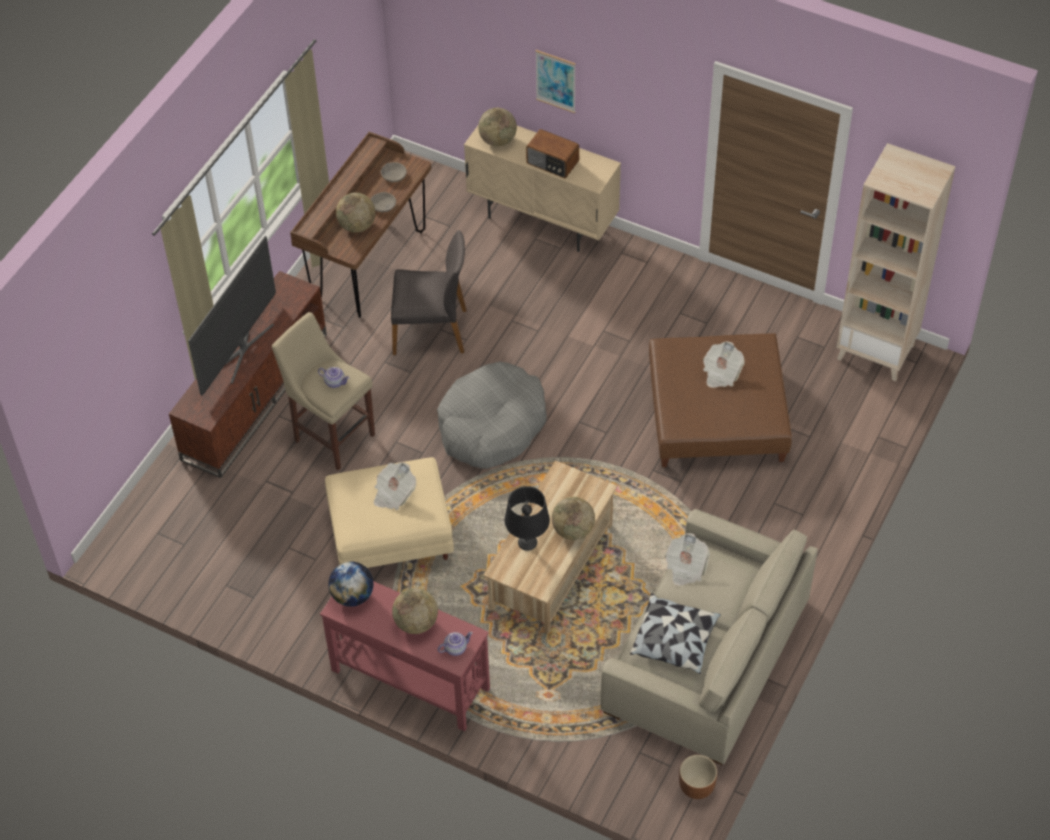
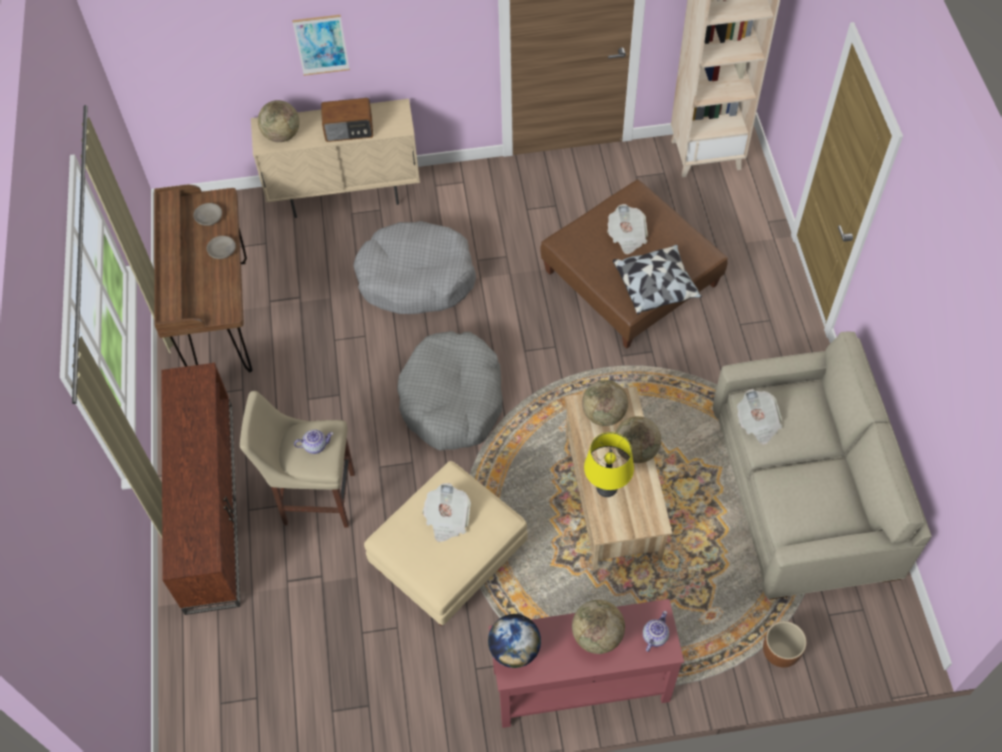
camera: 35 degrees left, 5 degrees up
(241, 349) = (185, 468): television -> none
(357, 225) = (212, 283): globe -> globe (604, 414)
(431, 330) = (326, 346): grey chair -> none
(527, 542) = (607, 488): black table lamp -> yellow table lamp
(543, 318) = (416, 278): none -> grey dog bed
(675, 640) = (808, 495): pillow -> pillow (656, 286)
(696, 787) = (899, 613): brown planter -> brown planter (780, 652)

